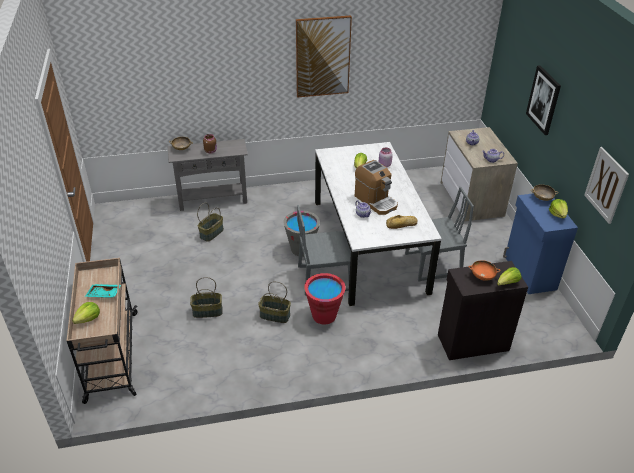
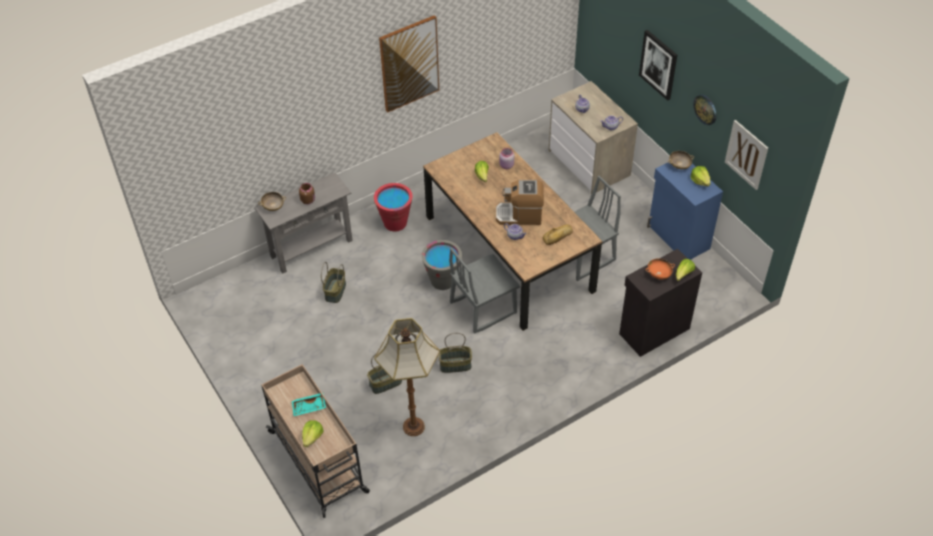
camera: 20 degrees left, 10 degrees up
(209, 353) = (413, 426): none -> floor lamp
(324, 315) = (503, 349): red bucket -> red bucket (395, 223)
(369, 245) = (509, 253): white dining table -> brown dining table
(376, 201) = (519, 215): coffee machine -> coffee machine turned 150 degrees clockwise
(576, 140) = (705, 109): none -> wall clock

